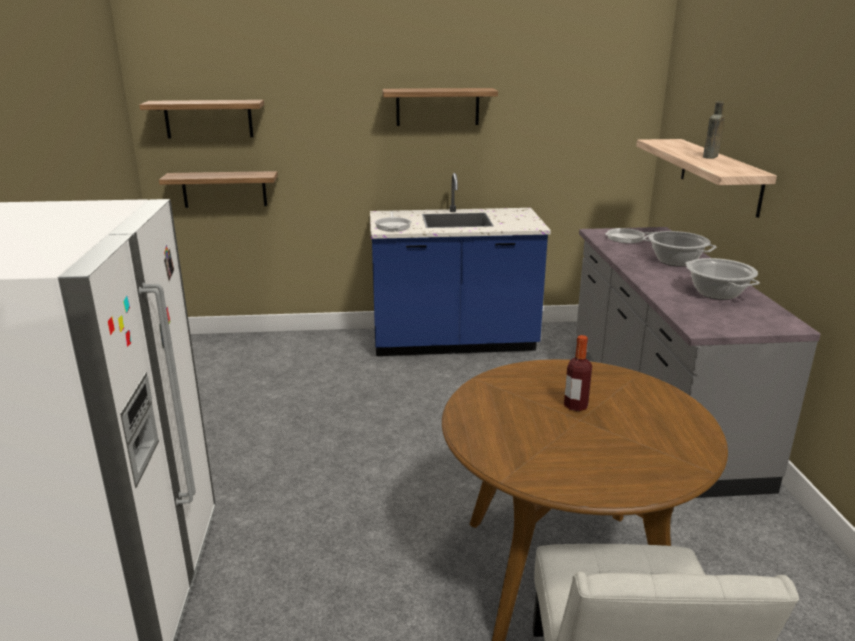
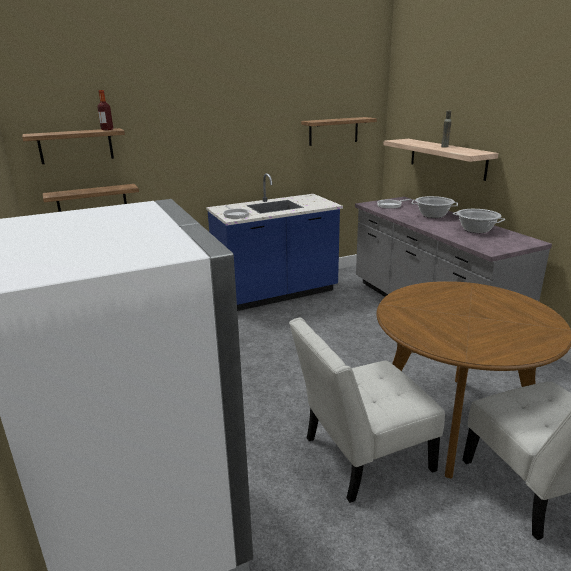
camera: 20 degrees left, 0 degrees up
(400, 583) = (361, 456): none -> white chair
(437, 107) = (248, 126): shelf -> shelf (333, 131)
(575, 406) = (458, 308): bottle -> bottle (107, 129)

